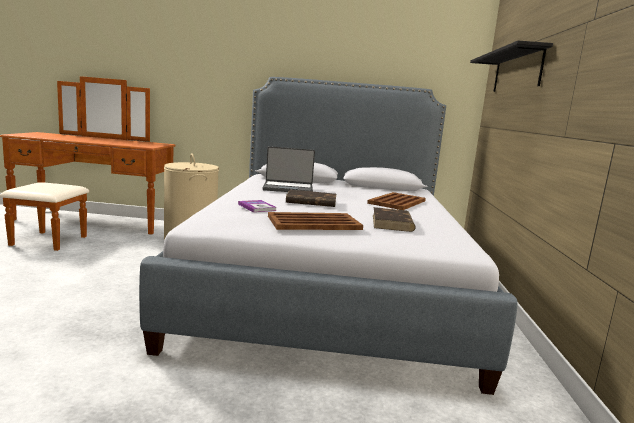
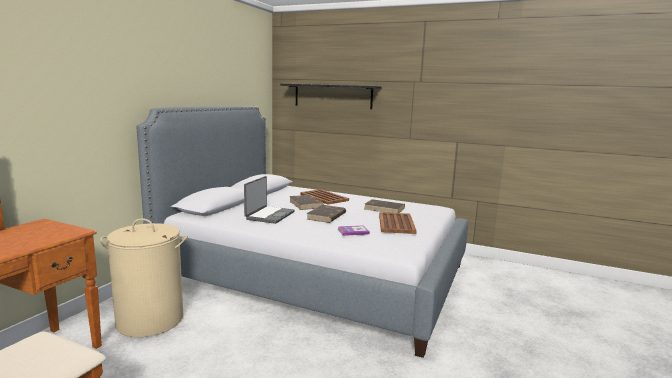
camera: 70 degrees left, 0 degrees up
(351, 197) = (306, 204): none -> brown book

